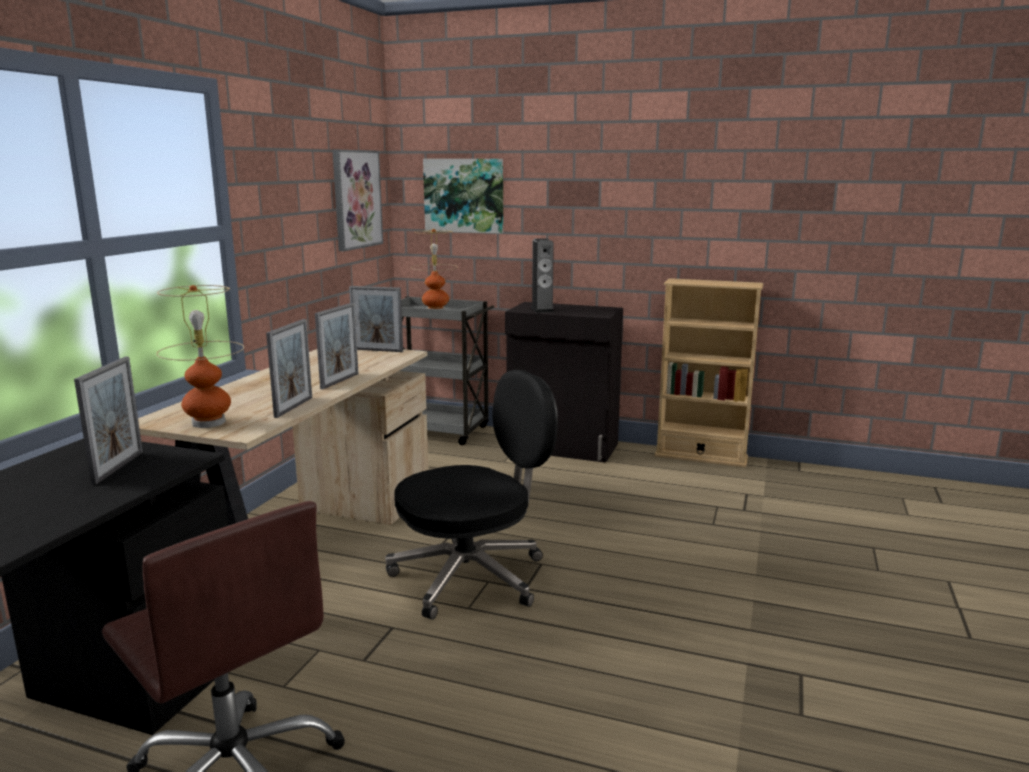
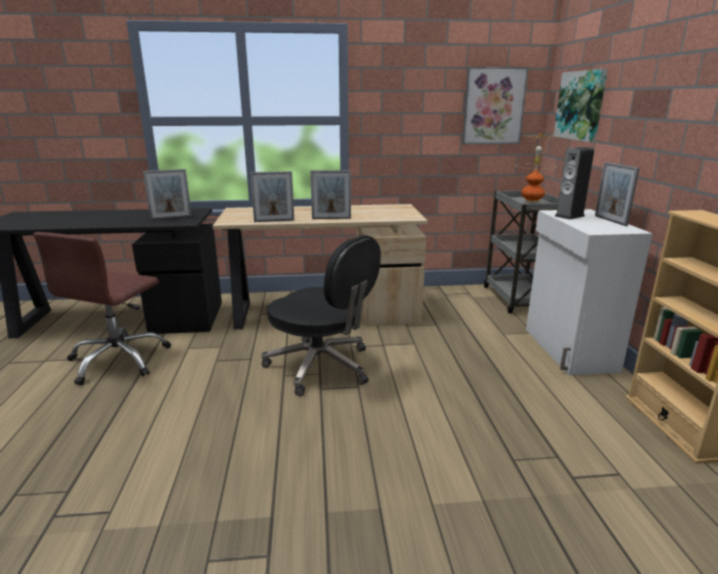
camera: 65 degrees right, 5 degrees up
(208, 423) = (237, 215): table lamp -> none
(377, 350) = (409, 212): picture frame -> picture frame (610, 220)
(563, 447) = (568, 349): black cabinet -> white cabinet

